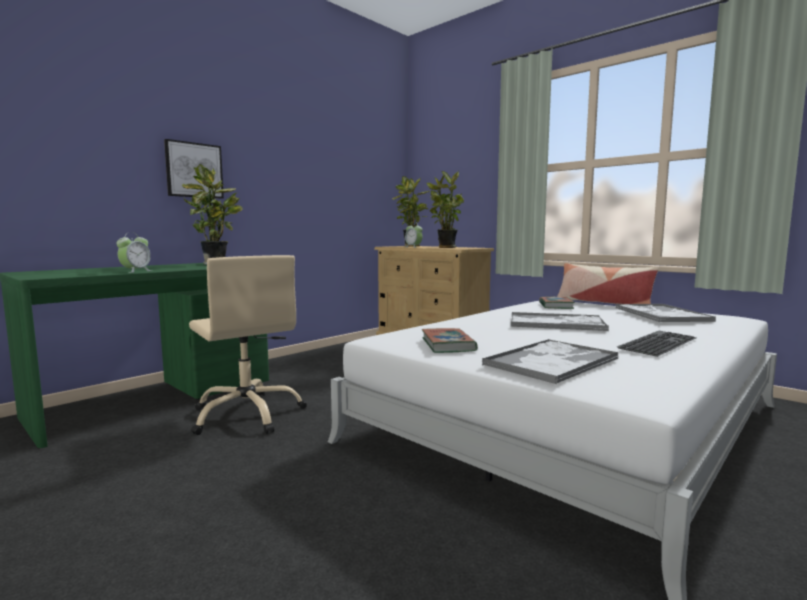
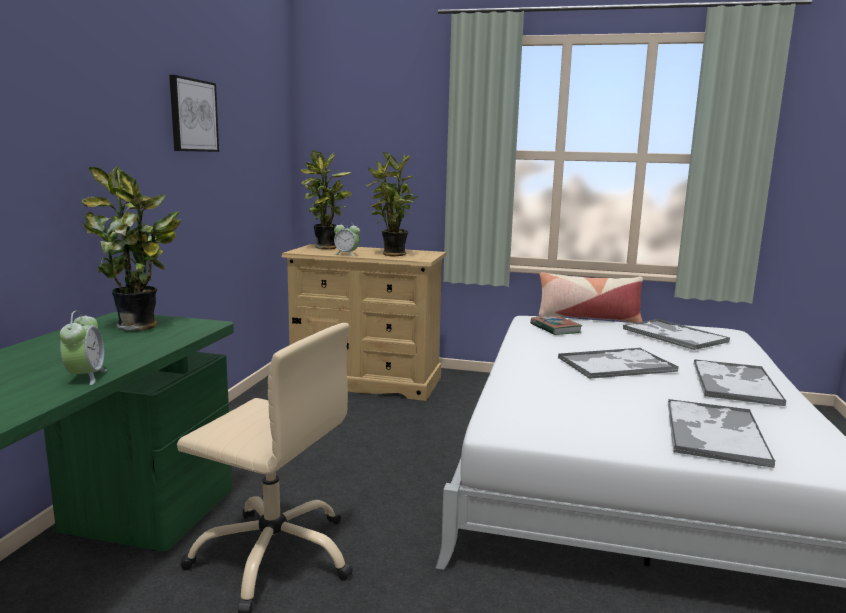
camera: 30 degrees left, 5 degrees up
(194, 170) = (62, 164): picture -> picture (193, 115)
(448, 345) = (583, 423): book -> none
(656, 342) = (734, 383): keyboard -> tray

